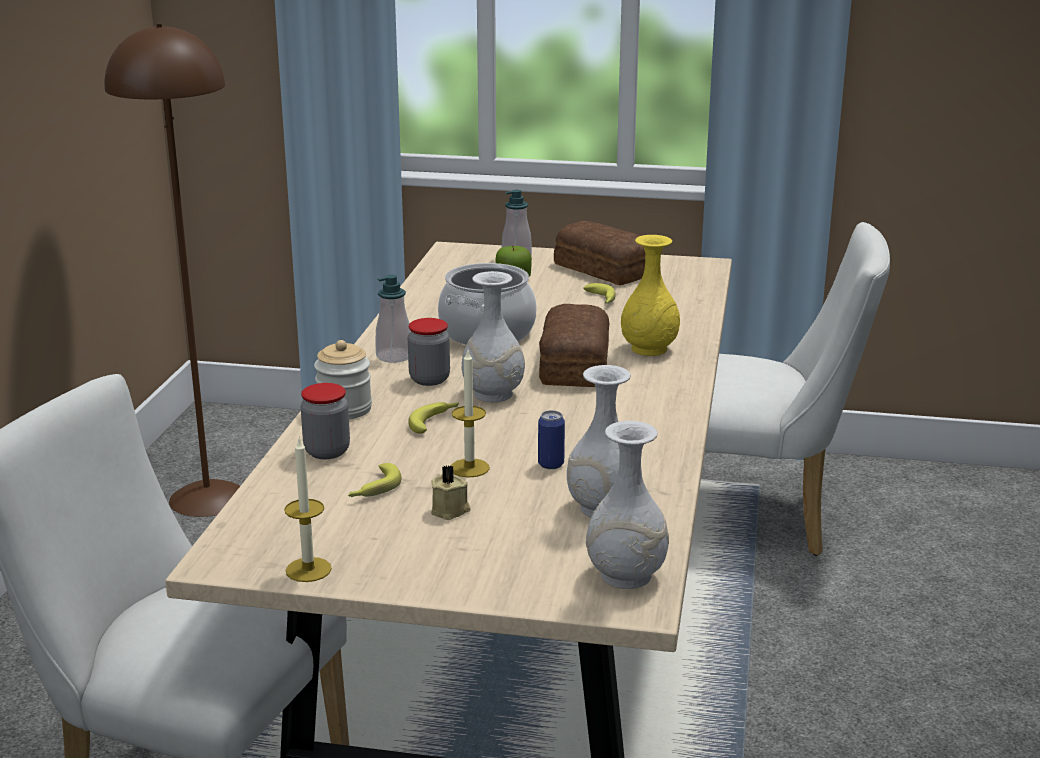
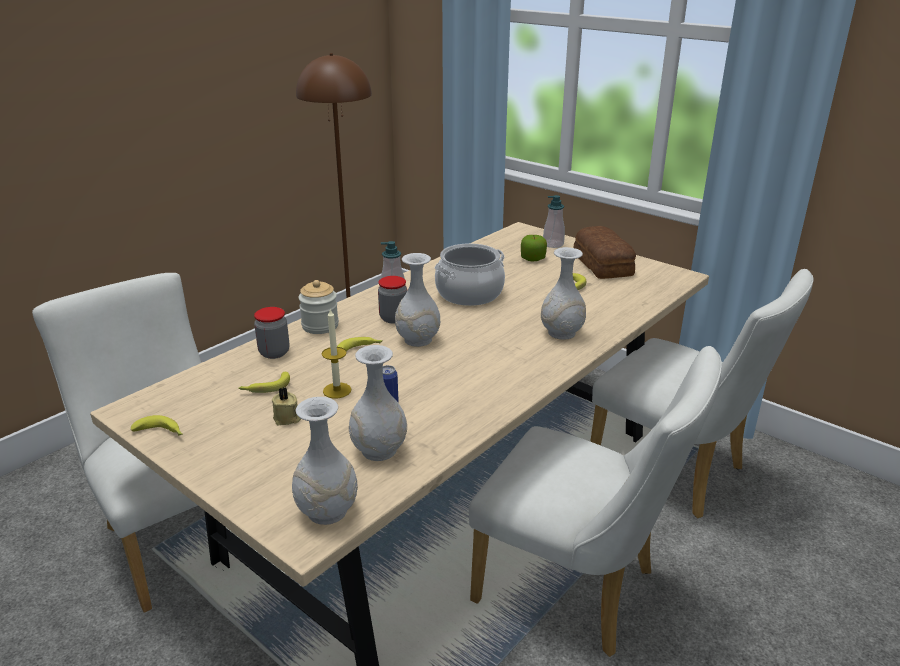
camera: 30 degrees right, 5 degrees up
(308, 570) = (161, 433): candle -> banana
(572, 365) = (494, 332): bread -> none
(649, 349) = (562, 333): yellow vase -> white vase
(758, 667) = (577, 590): none -> white chair

